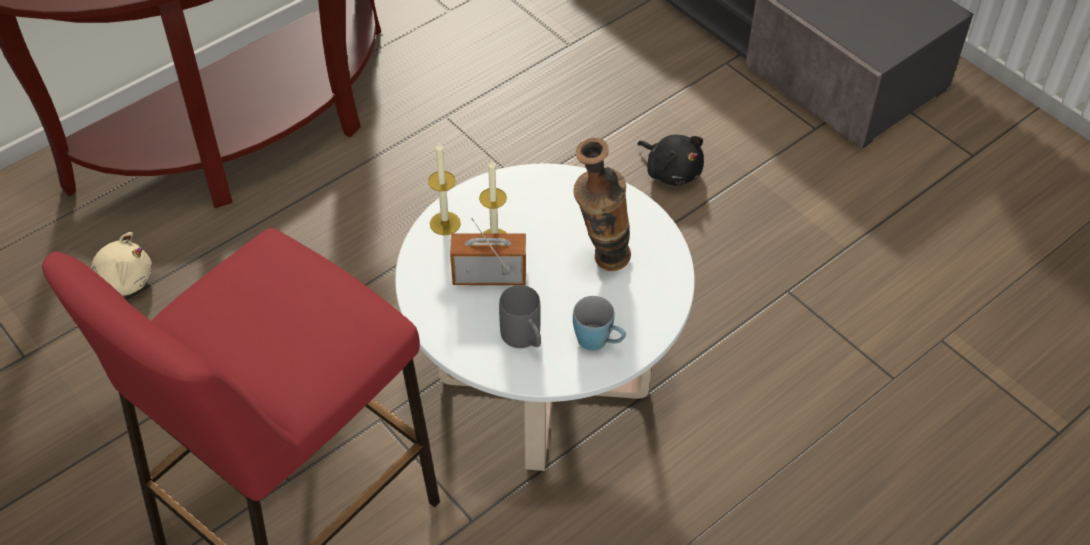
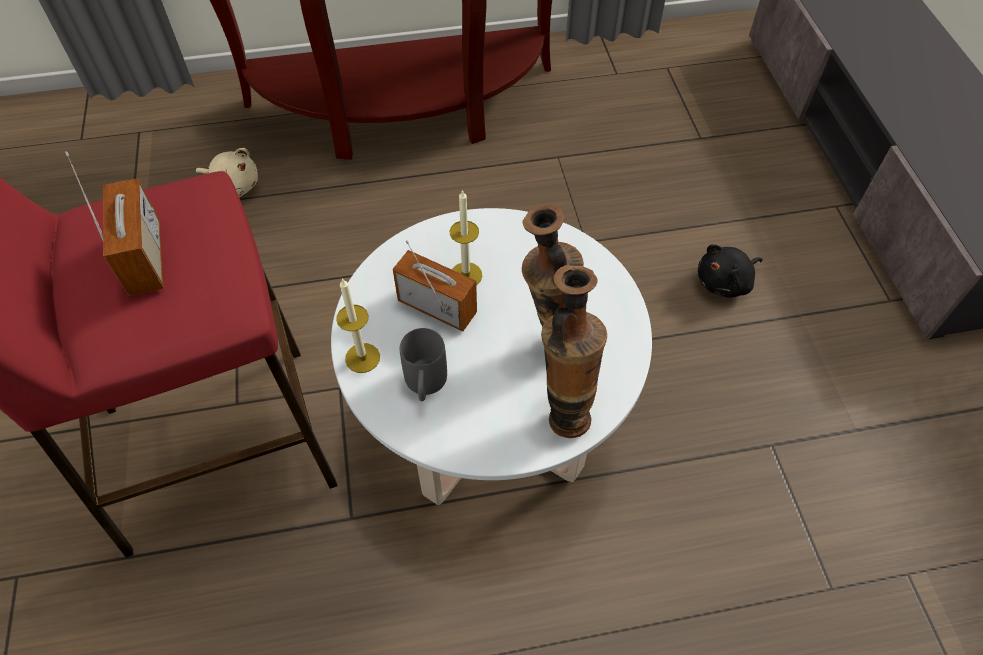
camera: 30 degrees right, 5 degrees up
(277, 318) = (146, 258): none -> radio
(445, 223) = (433, 239): candle -> candle (362, 358)
(599, 342) = (494, 424): blue mug -> none
(646, 306) = (564, 409): none -> vase
(671, 171) = (725, 282): black plush toy -> black plush toy turned 75 degrees clockwise

